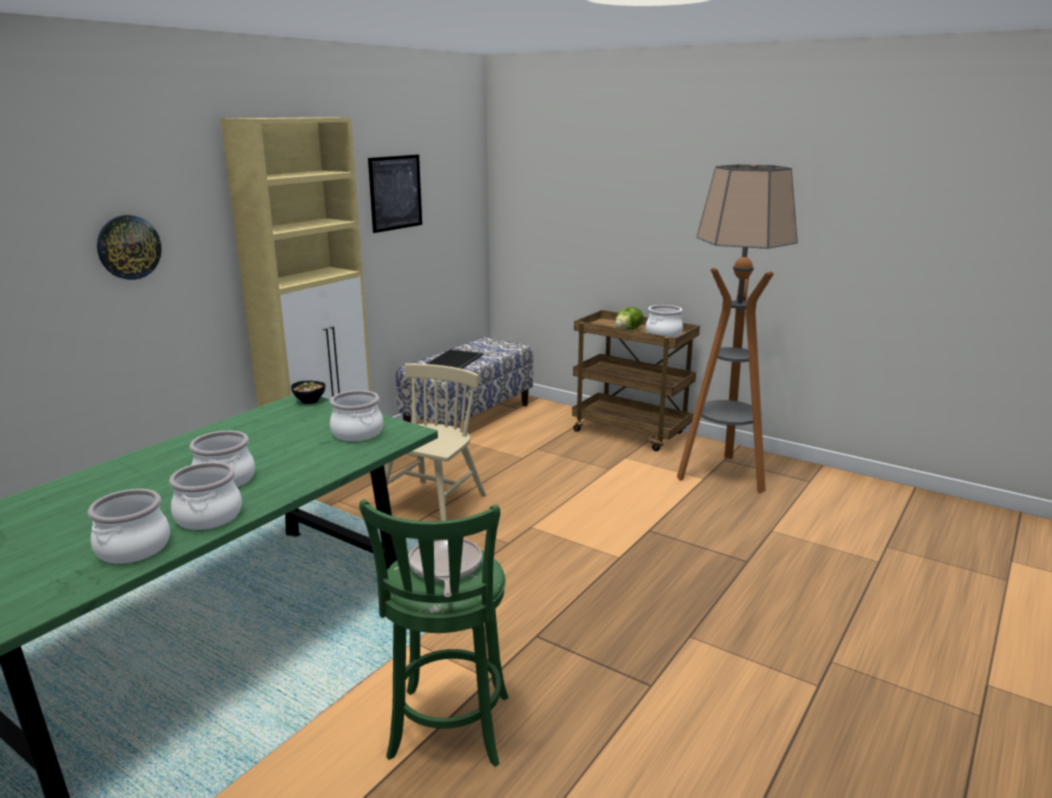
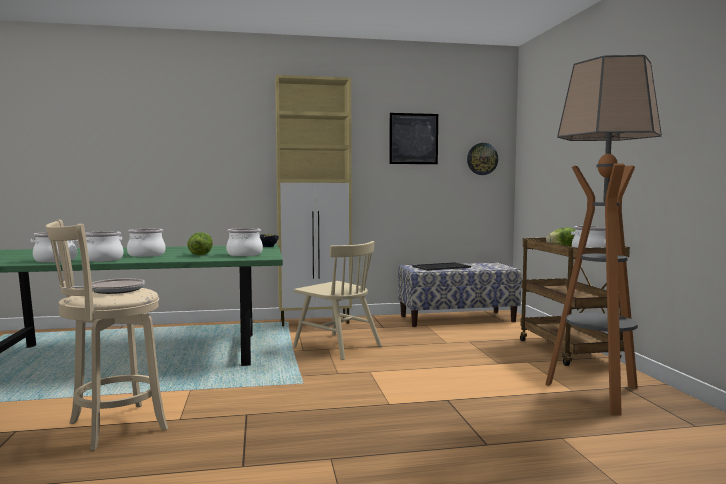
camera: 45 degrees right, 15 degrees down
(128, 247) = (207, 147): wall clock -> wall clock (482, 159)
(300, 452) = (200, 254): none -> lettuce
(432, 506) = (337, 346): beige chair -> beige chair turned 60 degrees clockwise
(448, 732) = (112, 427): green stool -> beige stool

